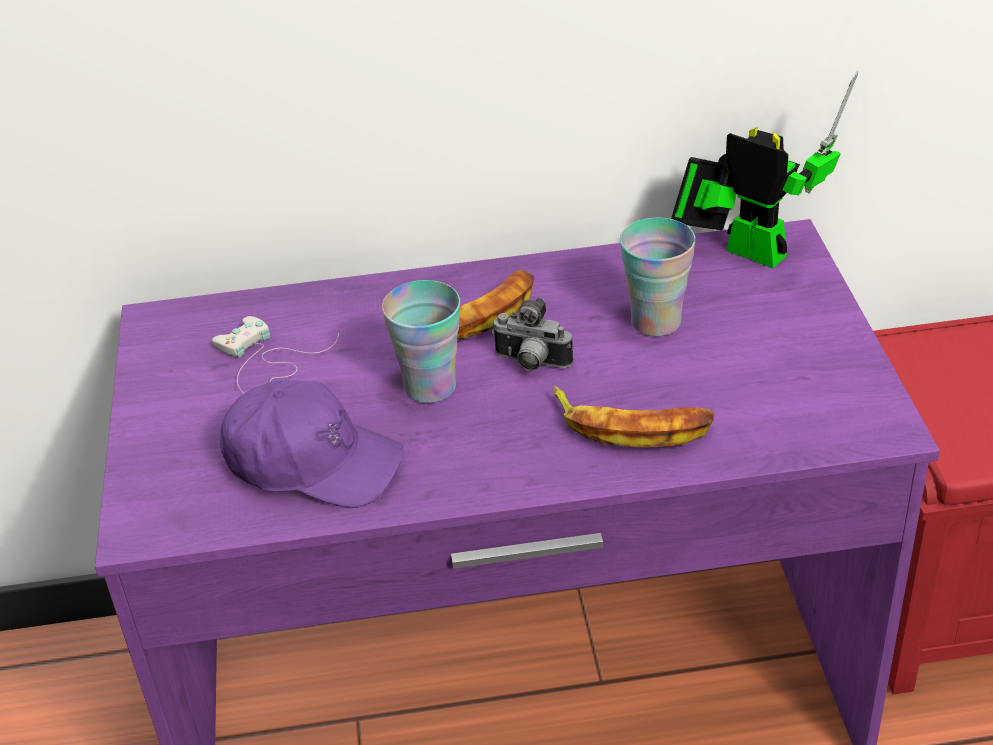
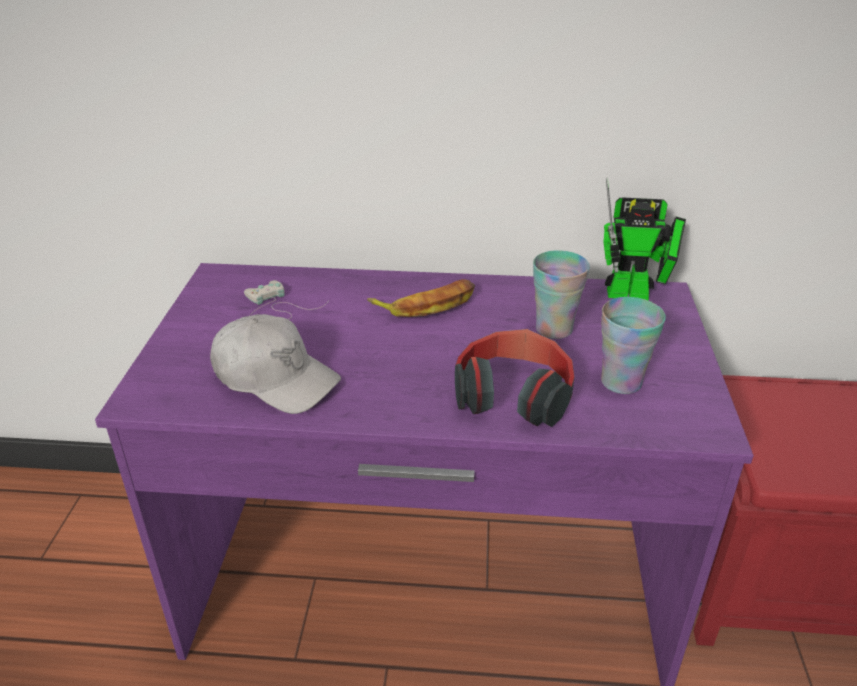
camera: 10 degrees right, 5 degrees down
(312, 462) = (275, 378): purple cap -> white cap
(430, 387) = (377, 344): cup -> cup (621, 382)
(531, 364) = (454, 341): camera -> none
(631, 425) = (513, 394): banana -> headphones
(747, 250) = (634, 294): toy robot -> toy robot turned 135 degrees clockwise

